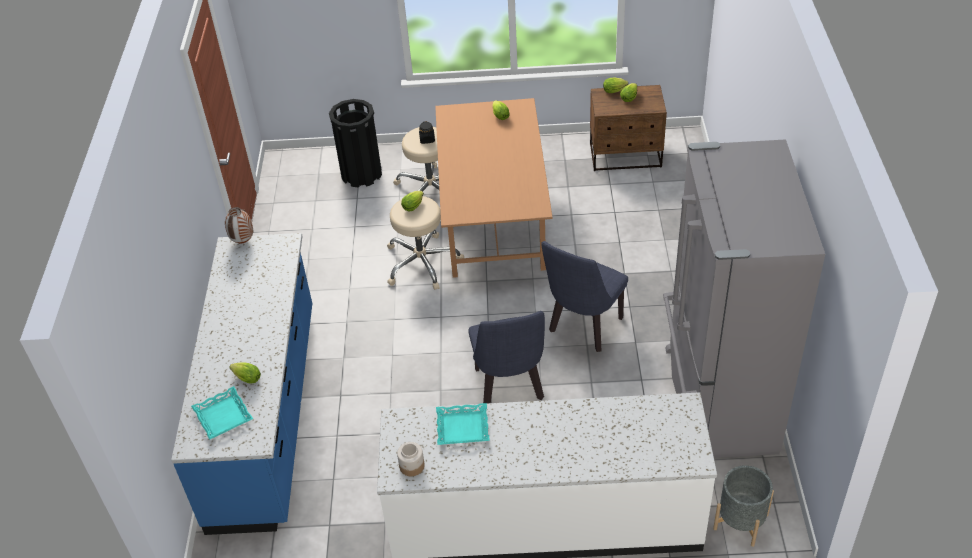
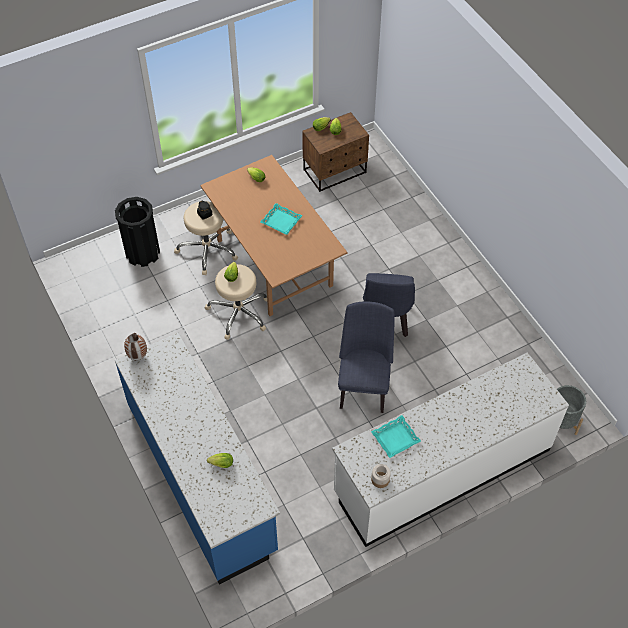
camera: 30 degrees left, 10 degrees up
(224, 416) = (225, 499): turquoise tray -> turquoise tray (281, 221)
(509, 389) = (363, 388): blue chair -> blue chair turned 135 degrees counterclockwise
(716, 400) = (501, 342): grey fridge -> none

